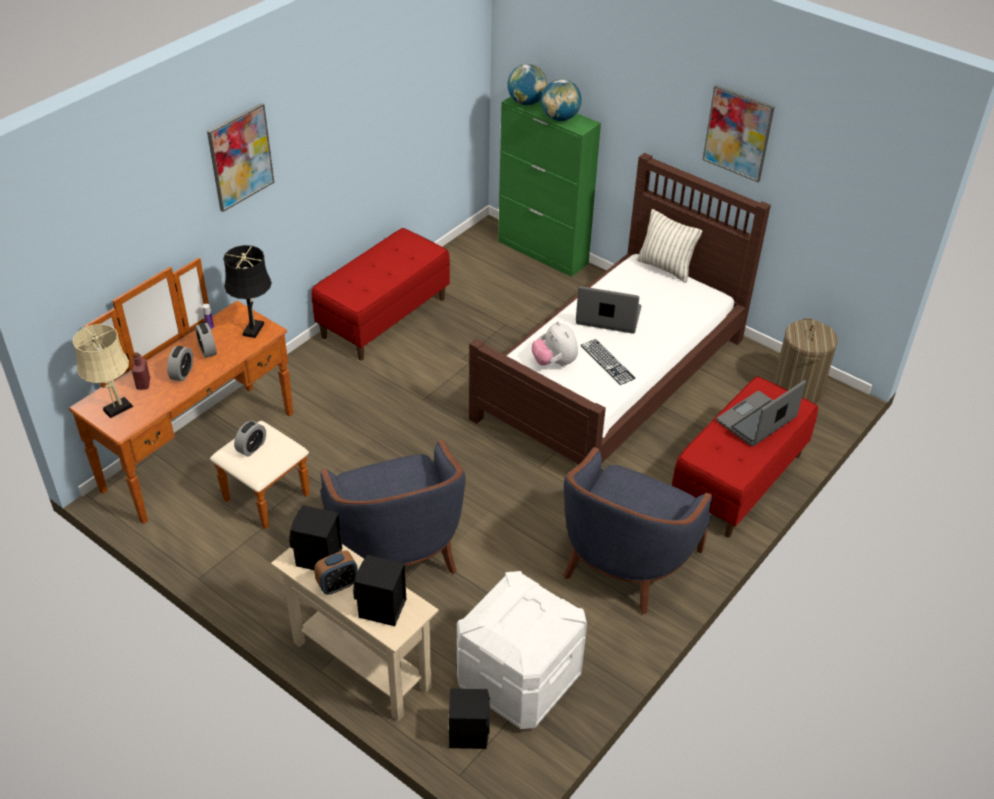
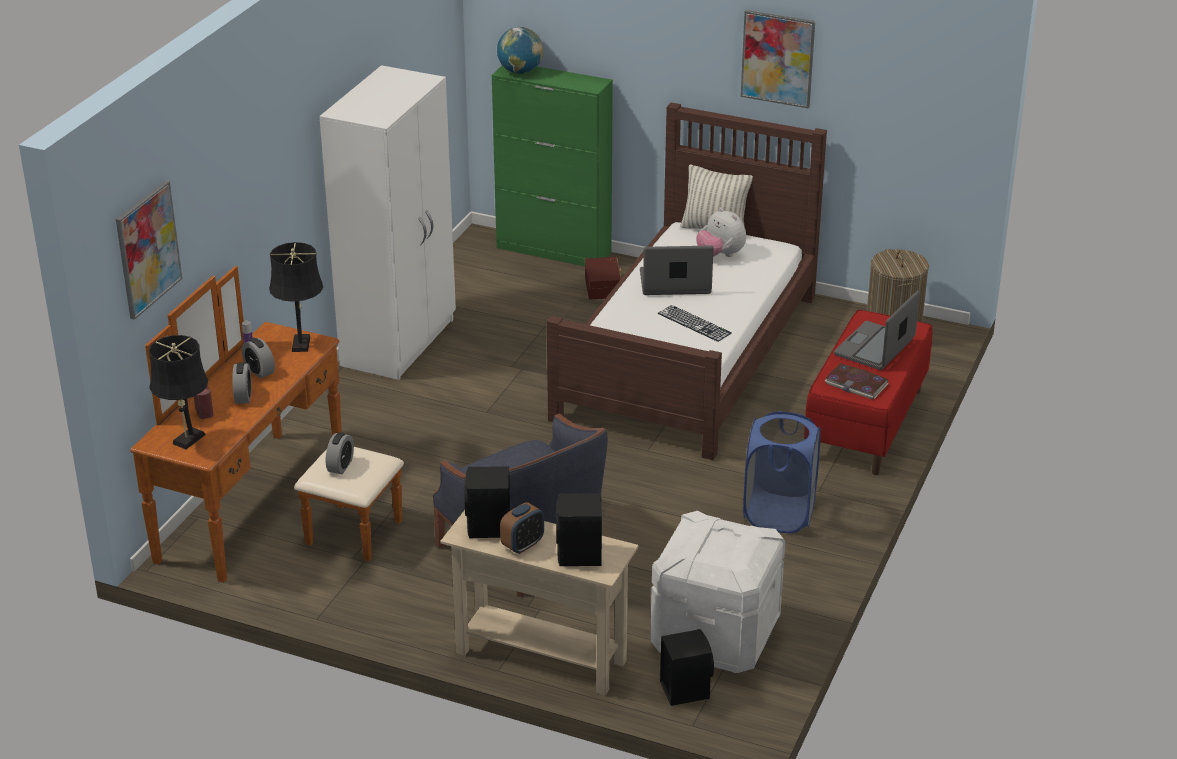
camera: 15 degrees left, 10 degrees down
(115, 409) = (186, 441): beige table lamp -> black table lamp
(240, 157) = (265, 147): picture -> picture (148, 249)
(384, 317) = (400, 342): red bench -> white wardrobe
(554, 362) = (637, 333): plush toy -> plush toy (720, 255)
(560, 118) = (565, 81): globe -> none
(569, 295) = (604, 287): none -> brown storage box
(625, 560) = (778, 514): blue armchair -> blue laundry basket
(724, 457) = (856, 384): none -> book

